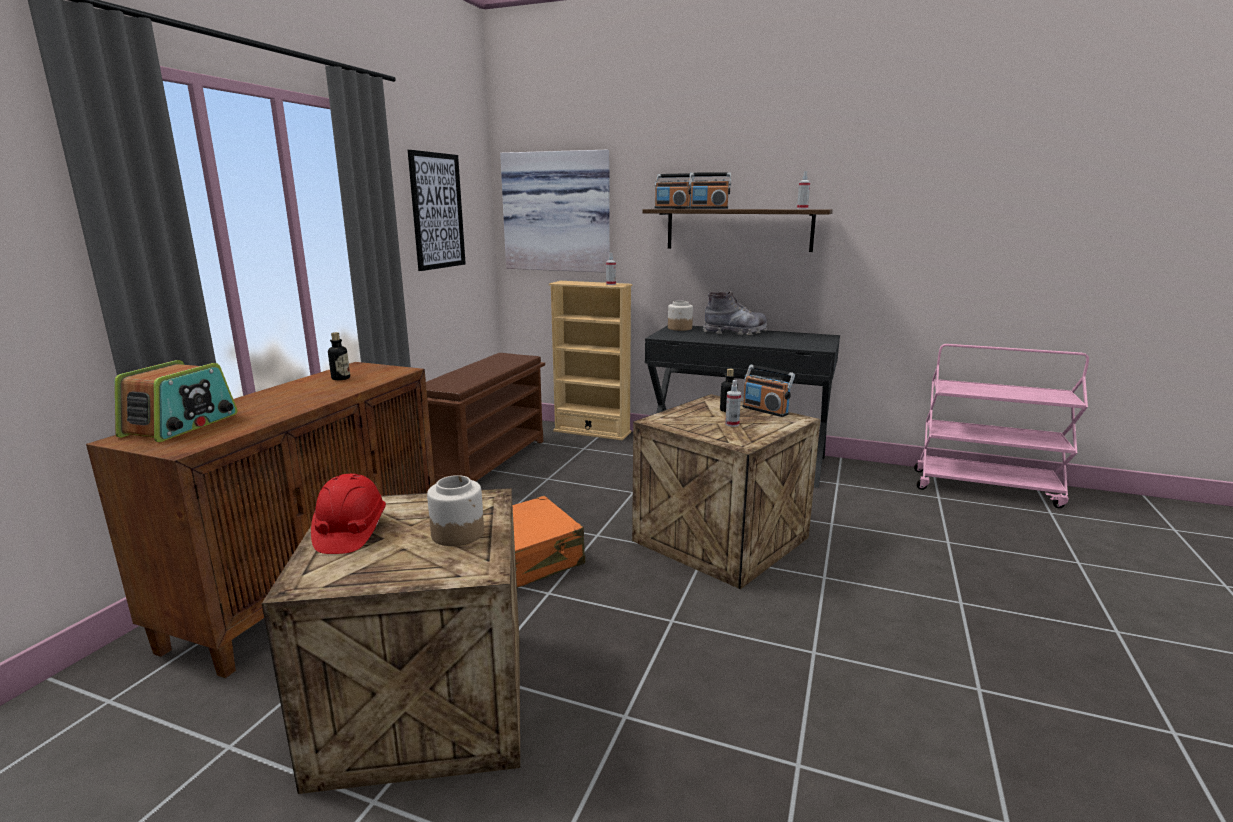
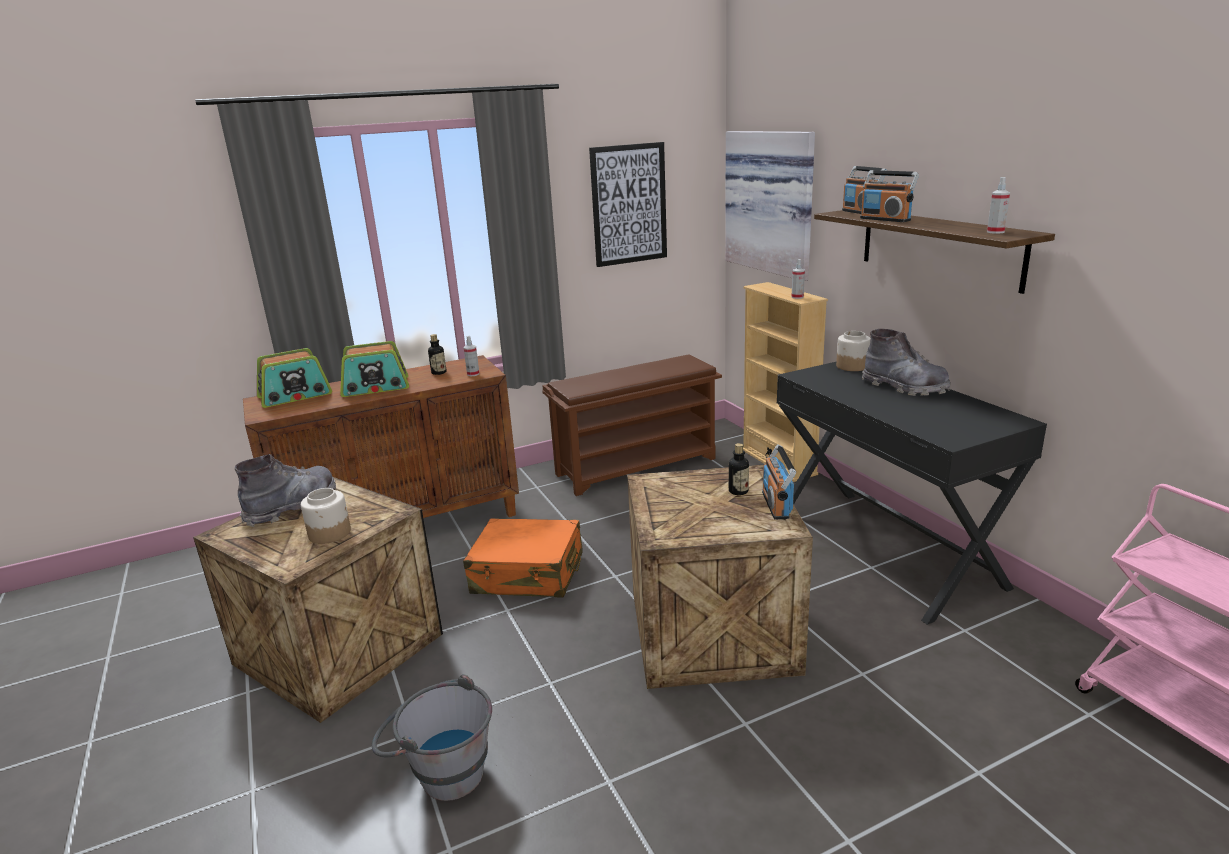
camera: 45 degrees right, 5 degrees up
(289, 399) = (375, 387): none -> radio
(350, 532) = (293, 507): red hard hat -> grey boot
(699, 724) = (441, 772): none -> grey bucket
(732, 424) = (703, 510): spray bottle -> spray bottle (473, 374)

